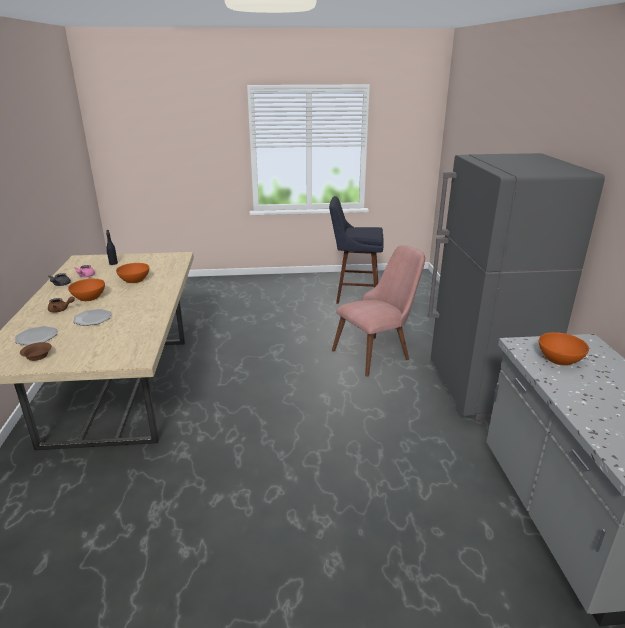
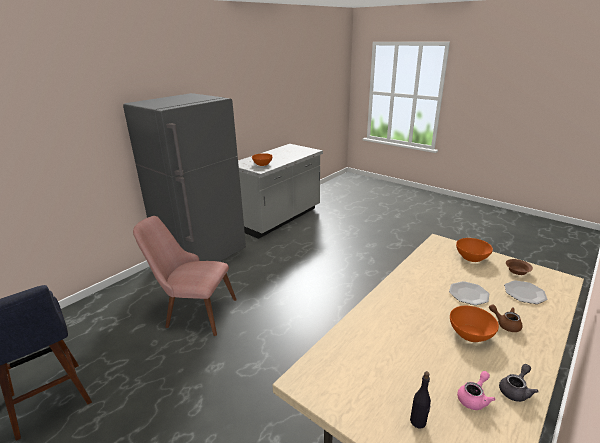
camera: 135 degrees left, 0 degrees up
(134, 280) = (403, 344): orange bowl -> orange bowl (471, 257)

